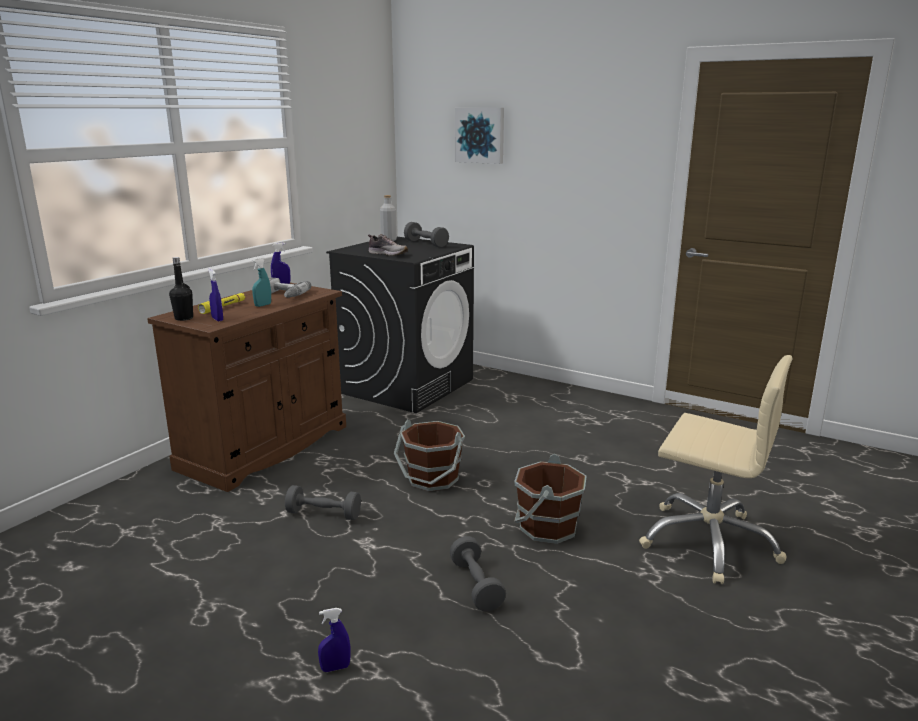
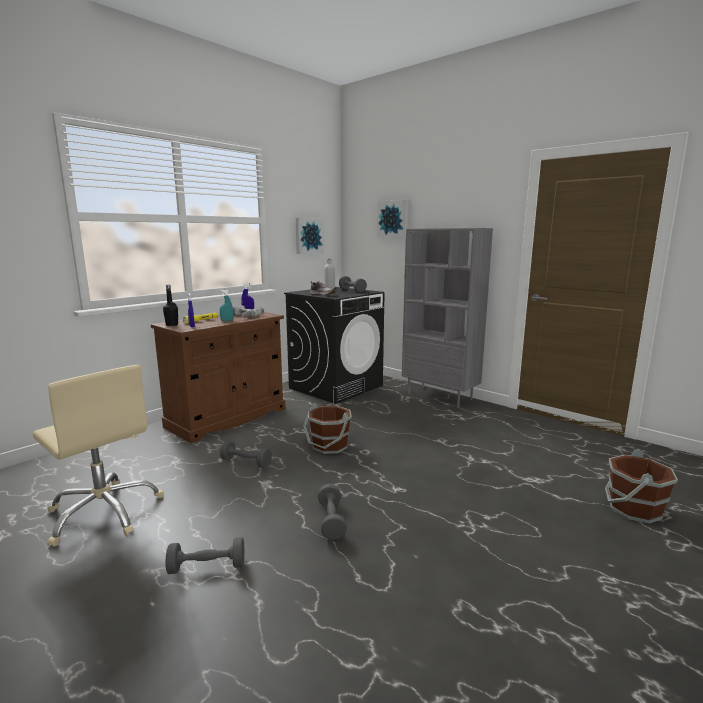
camera: 10 degrees right, 5 degrees down
(335, 668) = (207, 567): blue spray bottle -> grey dumbbell
(352, 160) = (308, 235): none -> picture
(546, 527) = (398, 485): brown bucket -> brown bucket (633, 509)
(558, 391) = (440, 396): none -> grey bookcase
(709, 541) = (522, 507): beige office chair -> beige office chair (105, 512)

